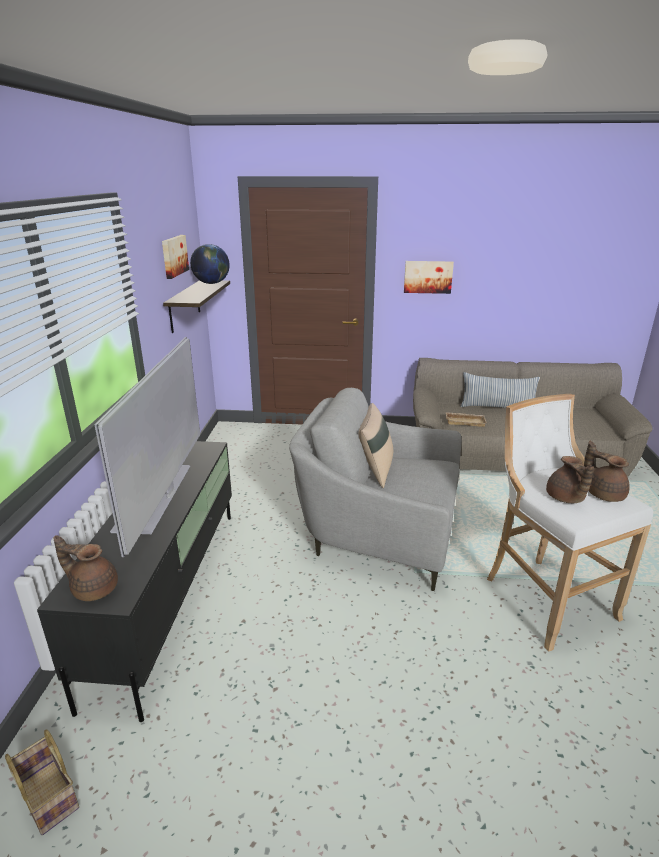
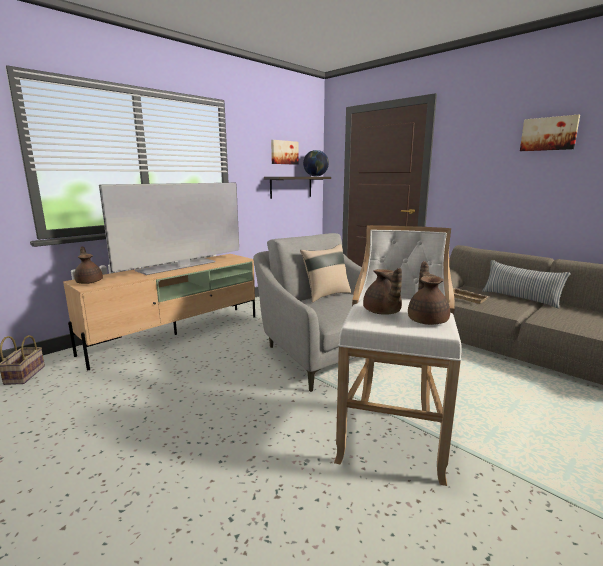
camera: 40 degrees right, 10 degrees down
(170, 594) = (177, 334): black tv stand -> beige tv stand
(428, 276) = (472, 173): picture -> picture (549, 134)
(565, 498) = (382, 312): brown teapot -> brown teapot turned 45 degrees counterclockwise

